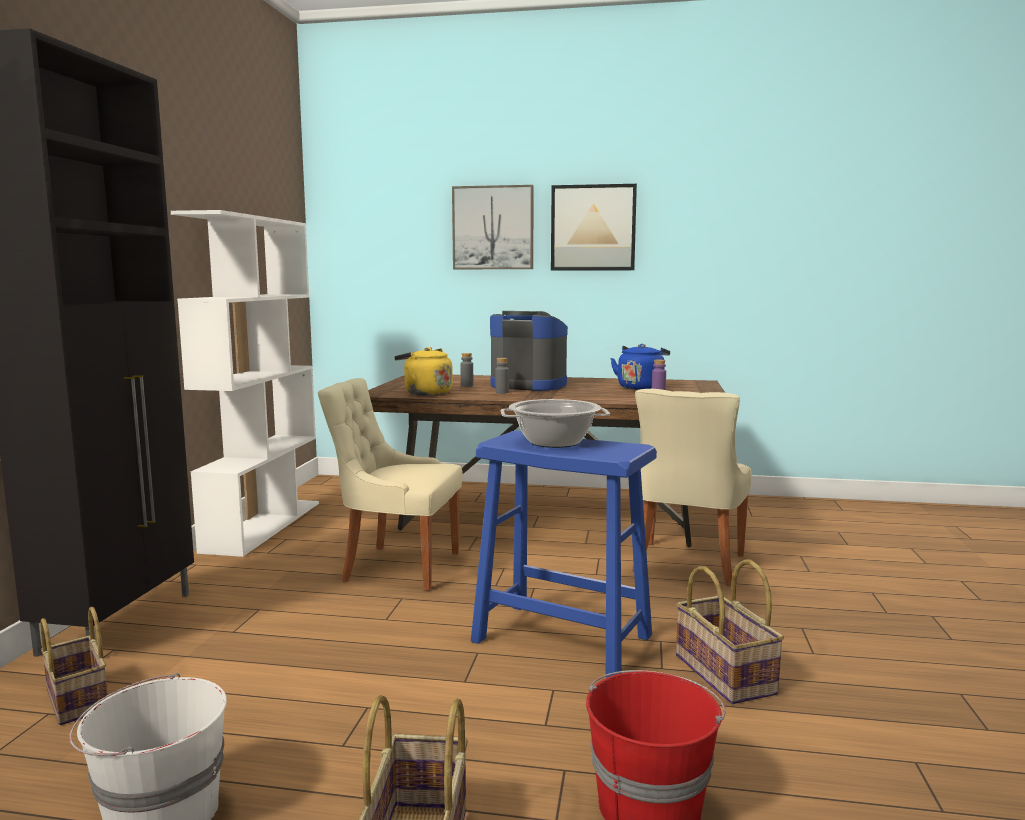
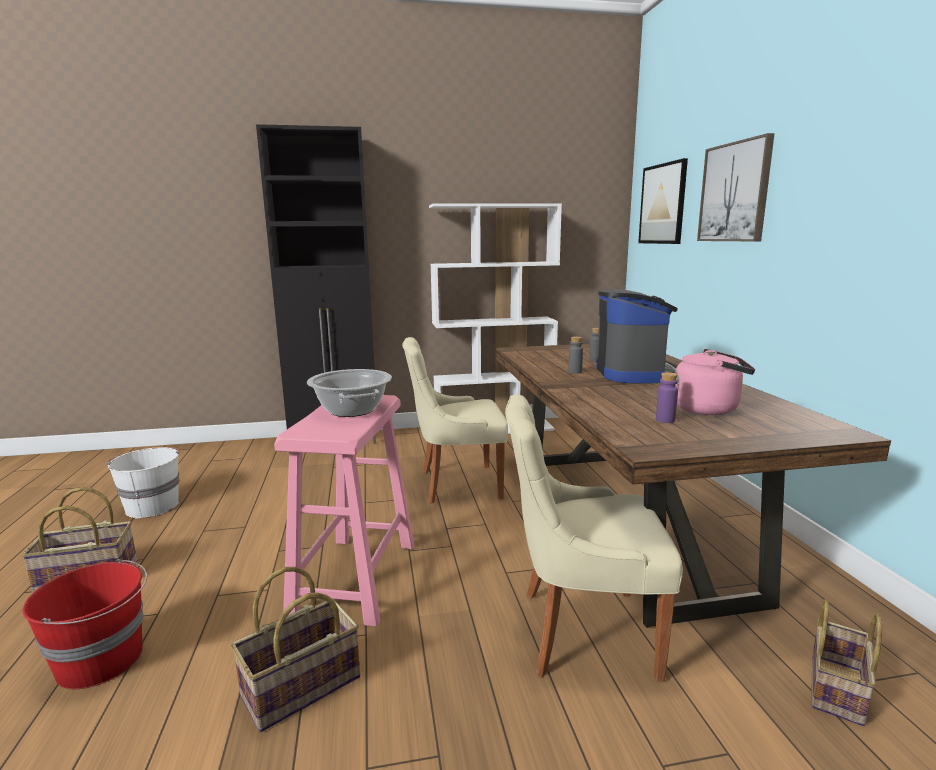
camera: 70 degrees right, 5 degrees up
(79, 701) = (254, 459): basket -> basket (838, 691)
(397, 566) = (456, 484): beige chair -> beige chair turned 90 degrees counterclockwise
(425, 393) = (535, 357): yellow kettle -> none
(561, 638) = (356, 577): blue stool -> pink stool
(593, 228) = (827, 182): picture -> picture (662, 204)
(641, 388) = (709, 409): blue kettle -> pink kettle

